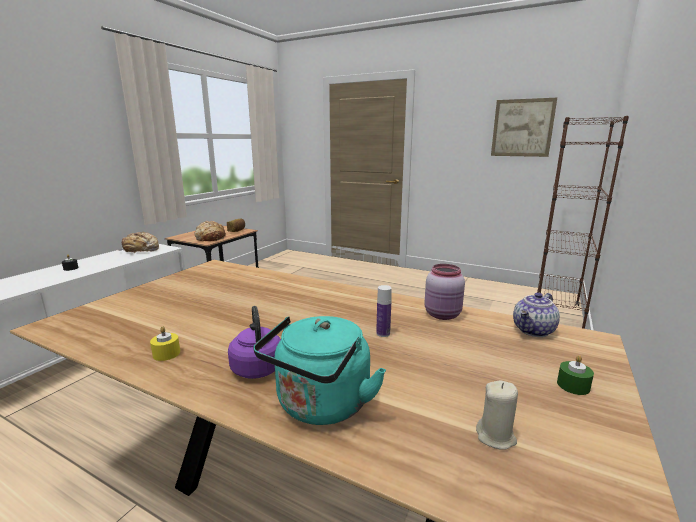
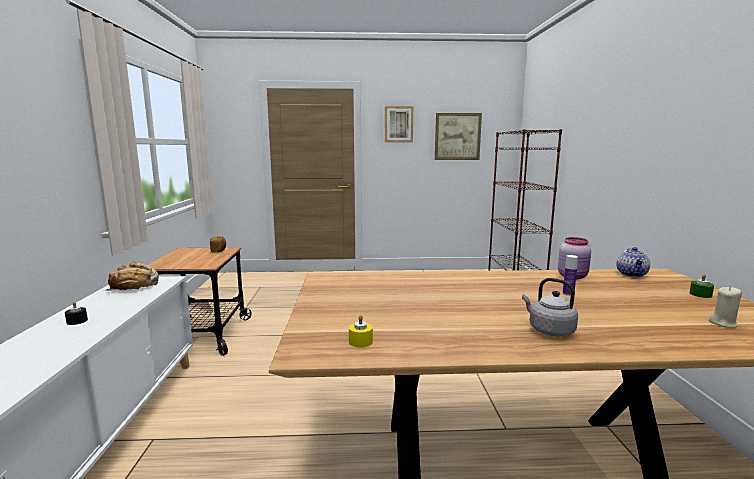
camera: 30 degrees left, 5 degrees down
(166, 353) = (469, 341): yellow candle -> yellow candle (360, 341)
(210, 238) = (203, 261): bread -> none
(257, 367) = (549, 330): purple kettle -> grey kettle
(320, 406) = (631, 337): turquoise kettle -> none
(452, 115) = (398, 124): none -> picture

